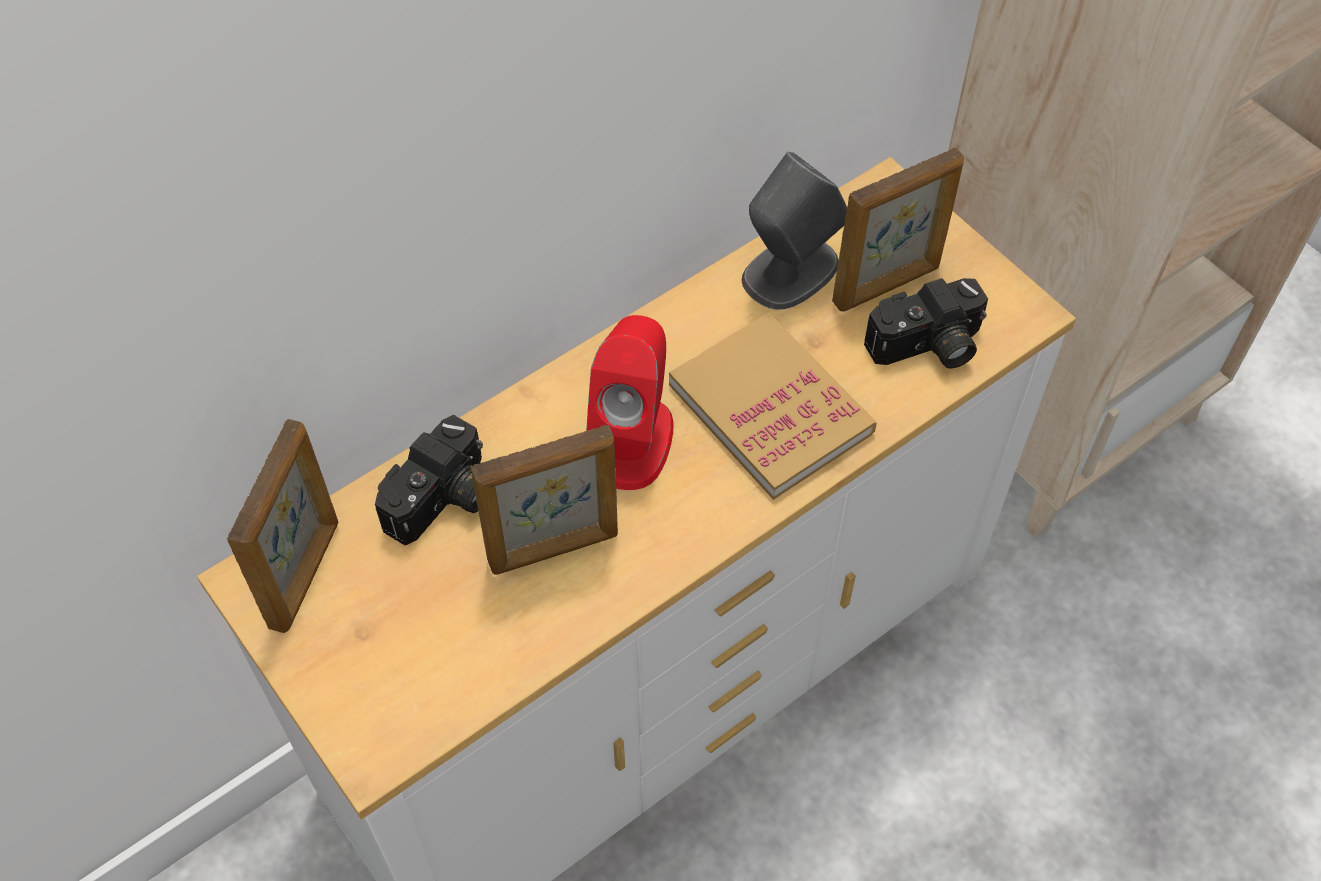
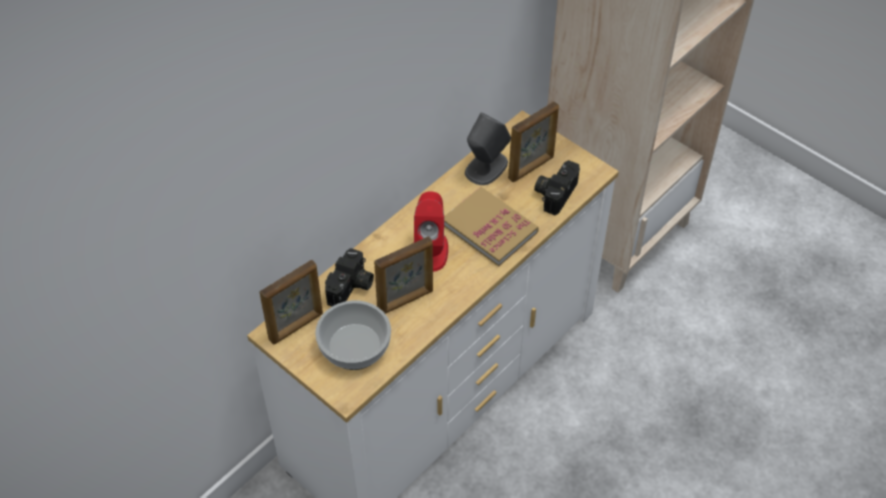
camera: 10 degrees left, 5 degrees down
(306, 573) = (296, 327): picture frame -> picture frame turned 45 degrees clockwise
(416, 639) = (353, 346): none -> bowl
(927, 347) = (554, 192): camera -> camera turned 150 degrees clockwise

